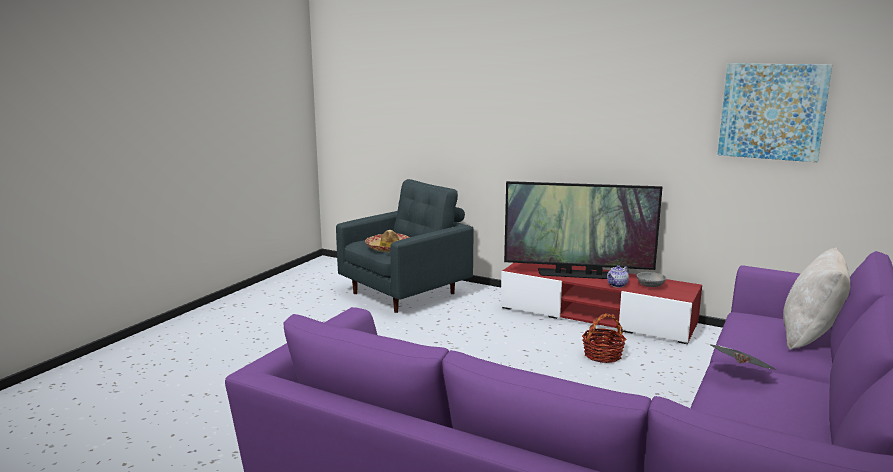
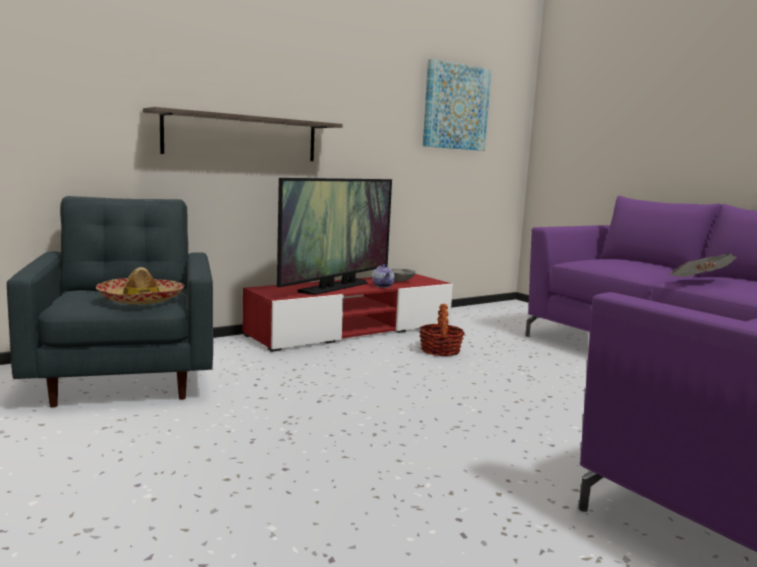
camera: 65 degrees left, 5 degrees down
(526, 143) = (242, 137): none -> shelf
(809, 337) = (630, 261): beige pillow -> none

